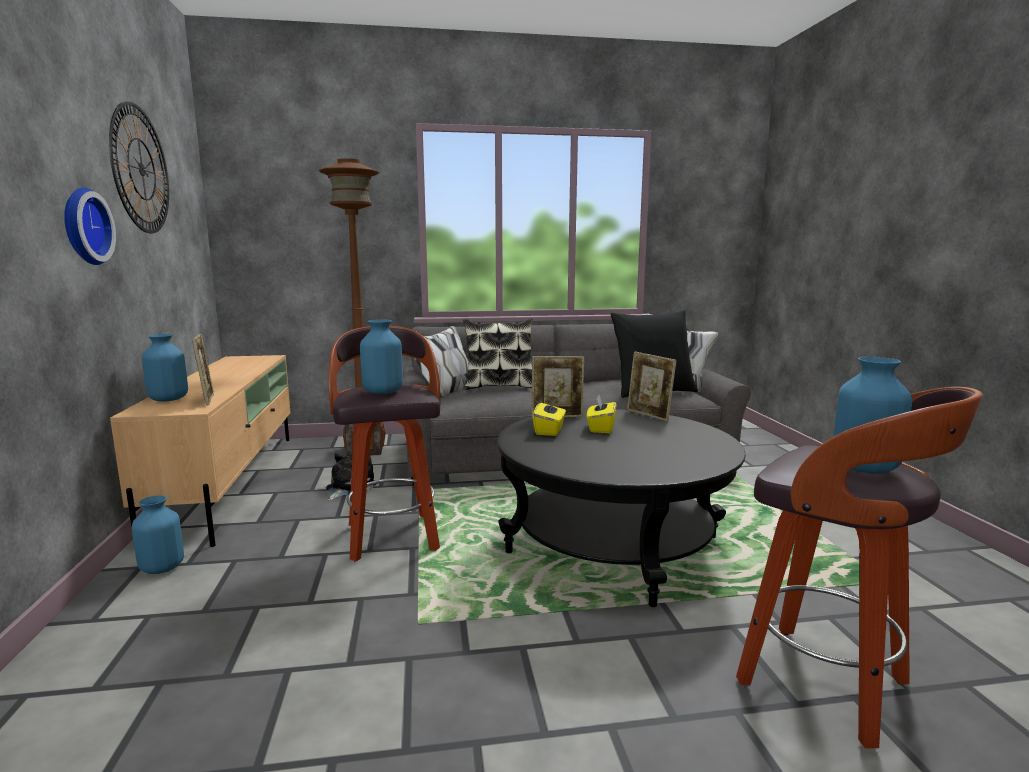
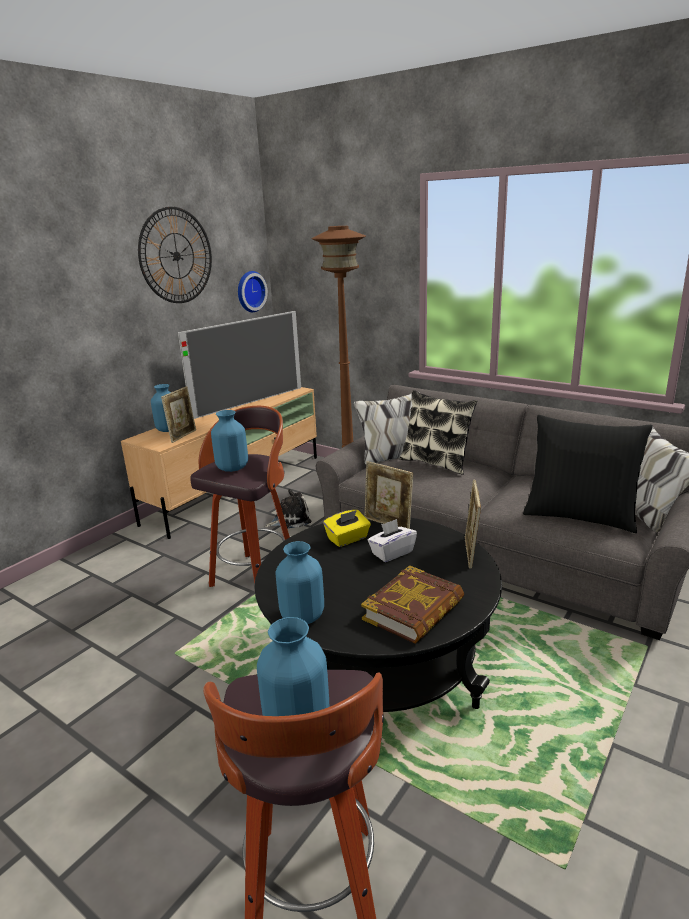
camera: 45 degrees right, 10 degrees up
(83, 226) = (105, 316): wall clock -> wall clock (249, 291)
(162, 567) = (133, 544): blue vase -> blue vase (303, 616)
(230, 370) = (249, 402): none -> television
(601, 428) = (392, 553): yellow tissue box -> white tissue box
(690, 447) = (414, 610): none -> book

